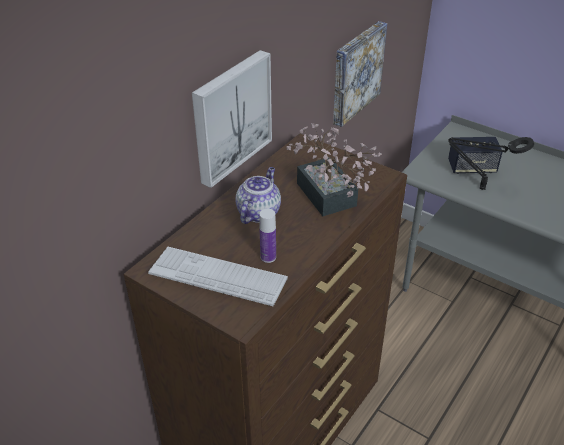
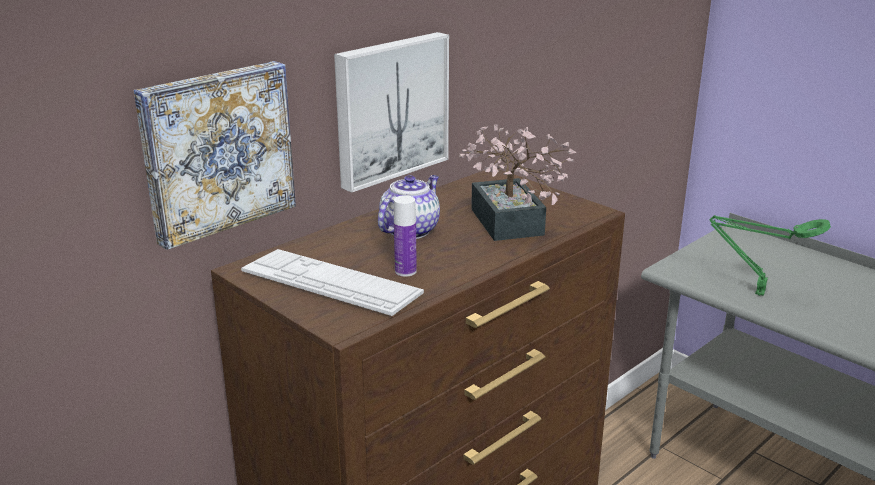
camera: 10 degrees right, 15 degrees down
(355, 72) = (583, 116): picture -> picture (216, 150)
(471, 167) = (748, 271): speaker -> none
(479, 187) = (756, 293): black table lamp -> green table lamp

